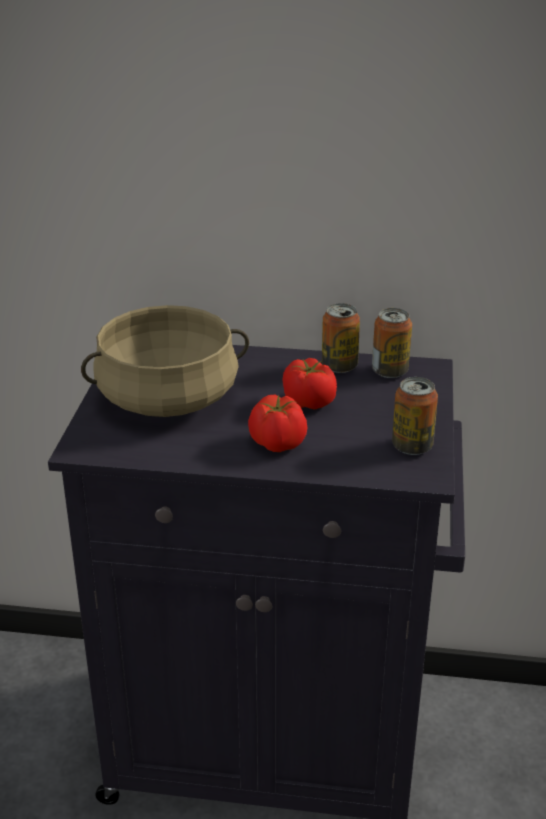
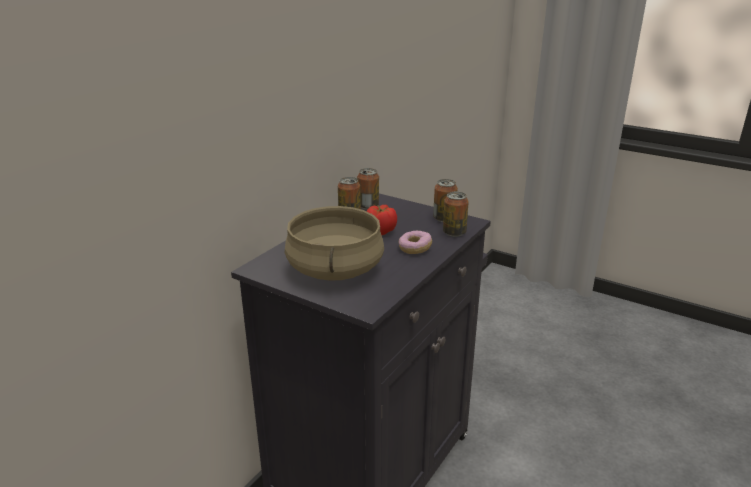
camera: 65 degrees left, 5 degrees down
(277, 444) = (415, 249): tomato -> donut
(366, 467) = (454, 233): none -> can

